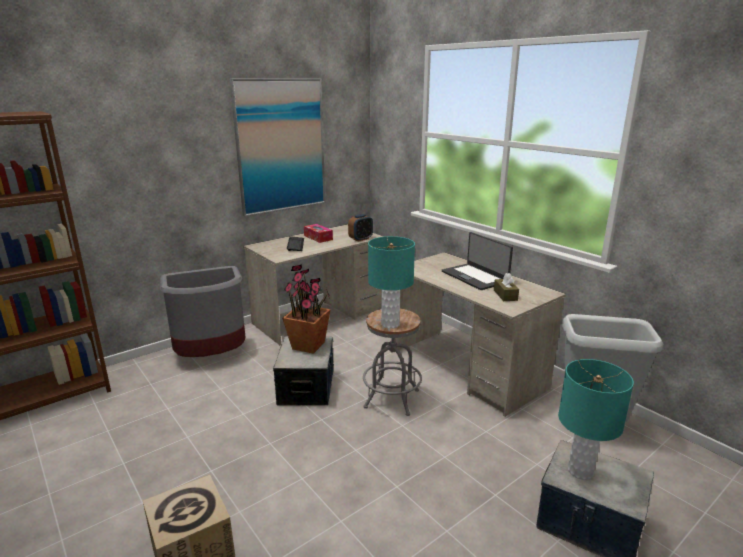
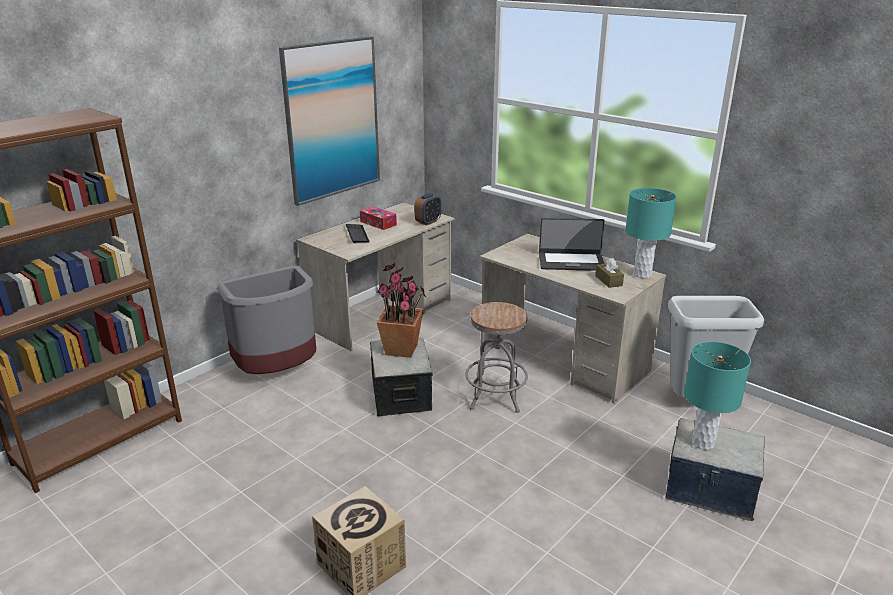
camera: 10 degrees left, 5 degrees up
(390, 324) = (498, 320): turquoise table lamp -> turquoise table lamp (642, 274)
(475, 277) = (571, 261): laptop -> laptop turned 45 degrees counterclockwise

